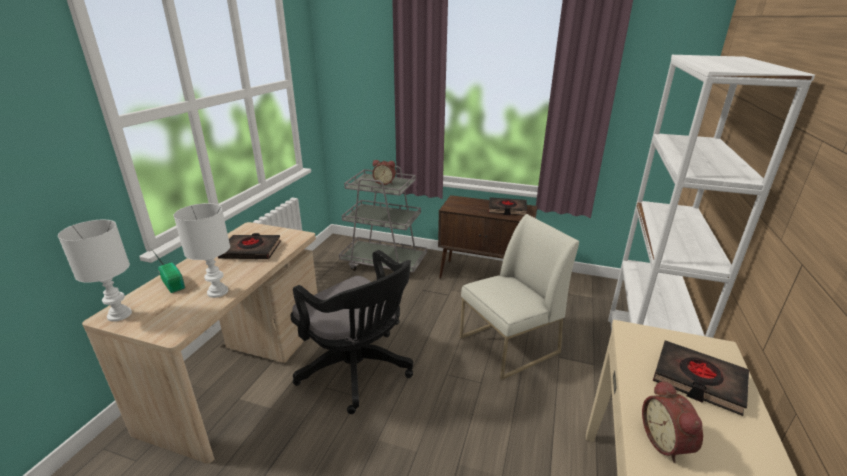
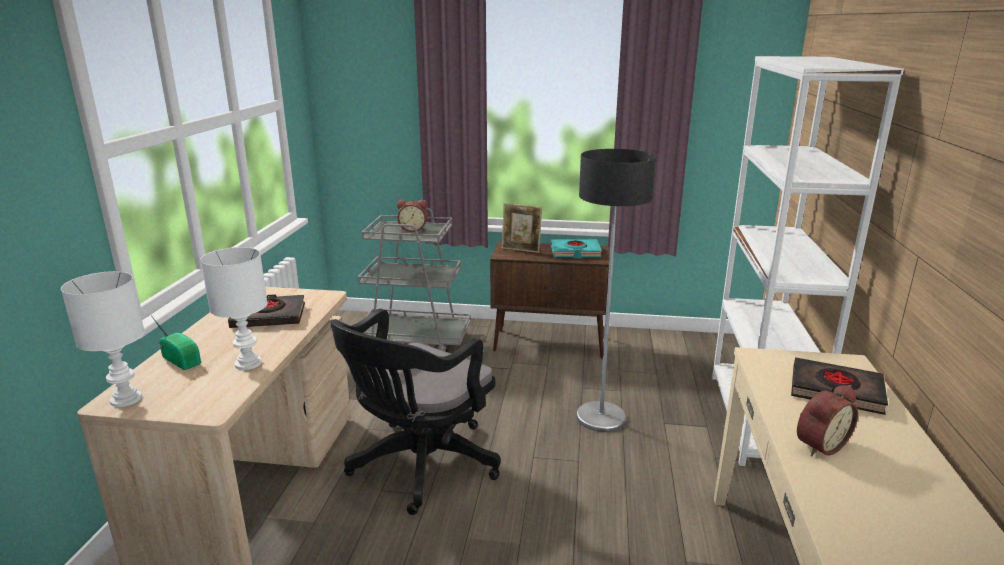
camera: 10 degrees left, 5 degrees down
(358, 371) = (419, 467): black office chair -> black office chair turned 90 degrees clockwise
(465, 204) = (521, 250): none -> picture frame
(507, 209) = (575, 252): black book -> turquoise book
(509, 345) = (601, 417): white chair -> floor lamp
(667, 442) = (818, 445): alarm clock -> alarm clock turned 105 degrees counterclockwise

